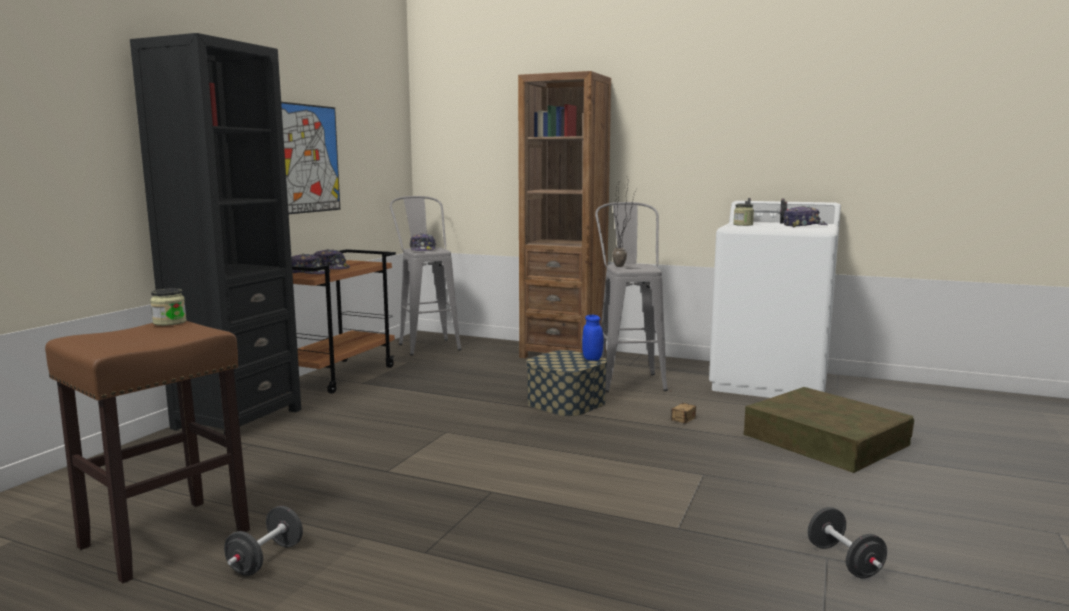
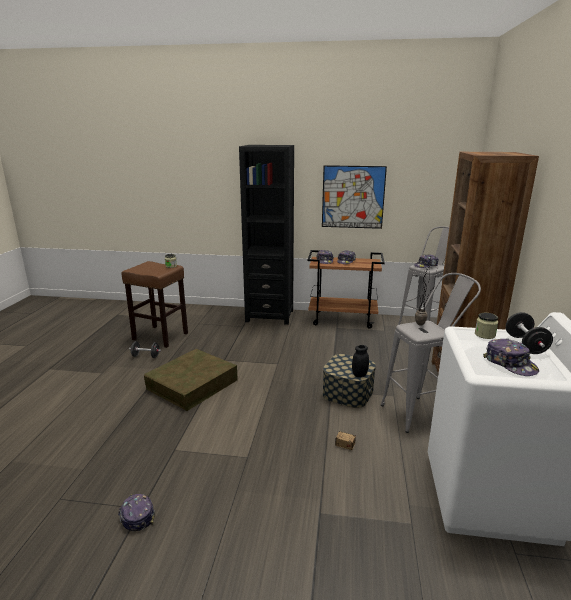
camera: 75 degrees right, 10 degrees up
(592, 358) = (359, 374): blue jar -> black jar
(825, 439) = (341, 526): brown storage box -> brown storage box (192, 384)
(844, 561) = (136, 516): black dumbbell -> cap

